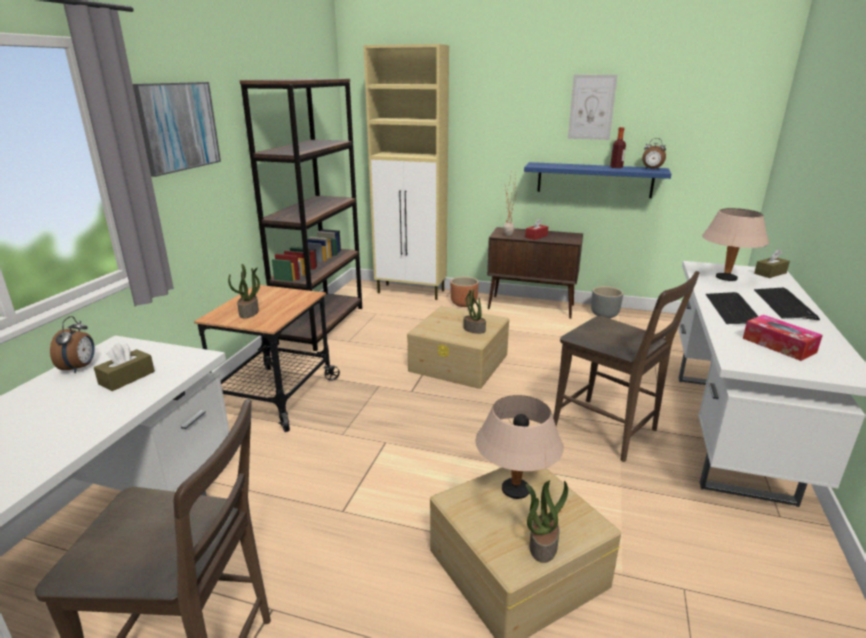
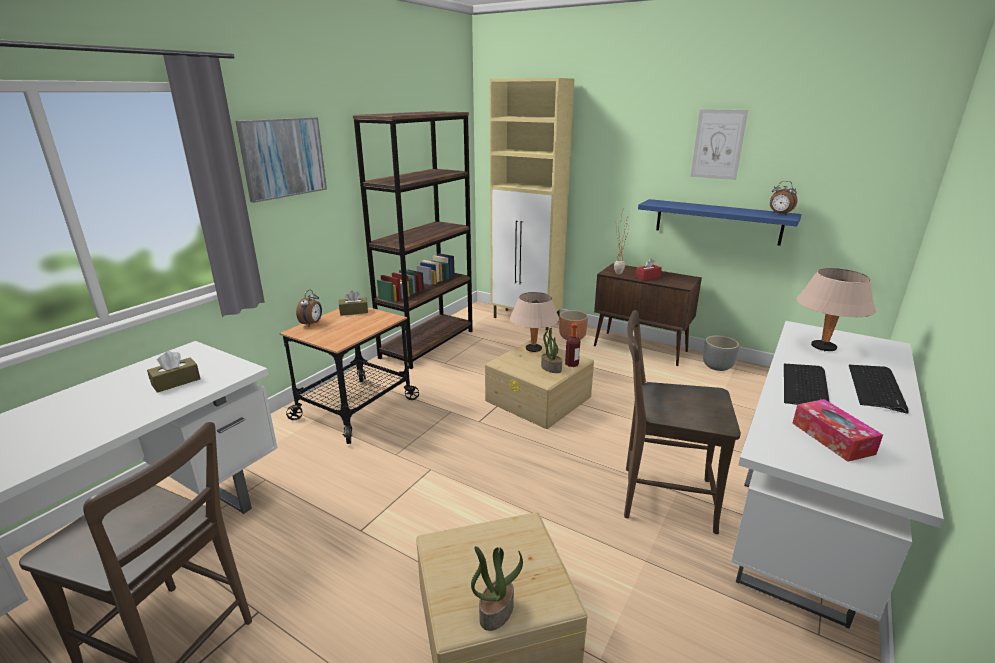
camera: 15 degrees right, 0 degrees up
(80, 368) = (149, 367): alarm clock -> alarm clock (312, 323)
(249, 313) = (329, 330): potted plant -> none
(516, 490) = (501, 546): beige table lamp -> beige table lamp (533, 349)
(609, 431) = (661, 497): brown chair -> brown chair turned 135 degrees clockwise
(616, 167) = (739, 210): bottle -> bottle (571, 364)
(770, 273) = (885, 346): brown tissue box -> brown tissue box (354, 311)

